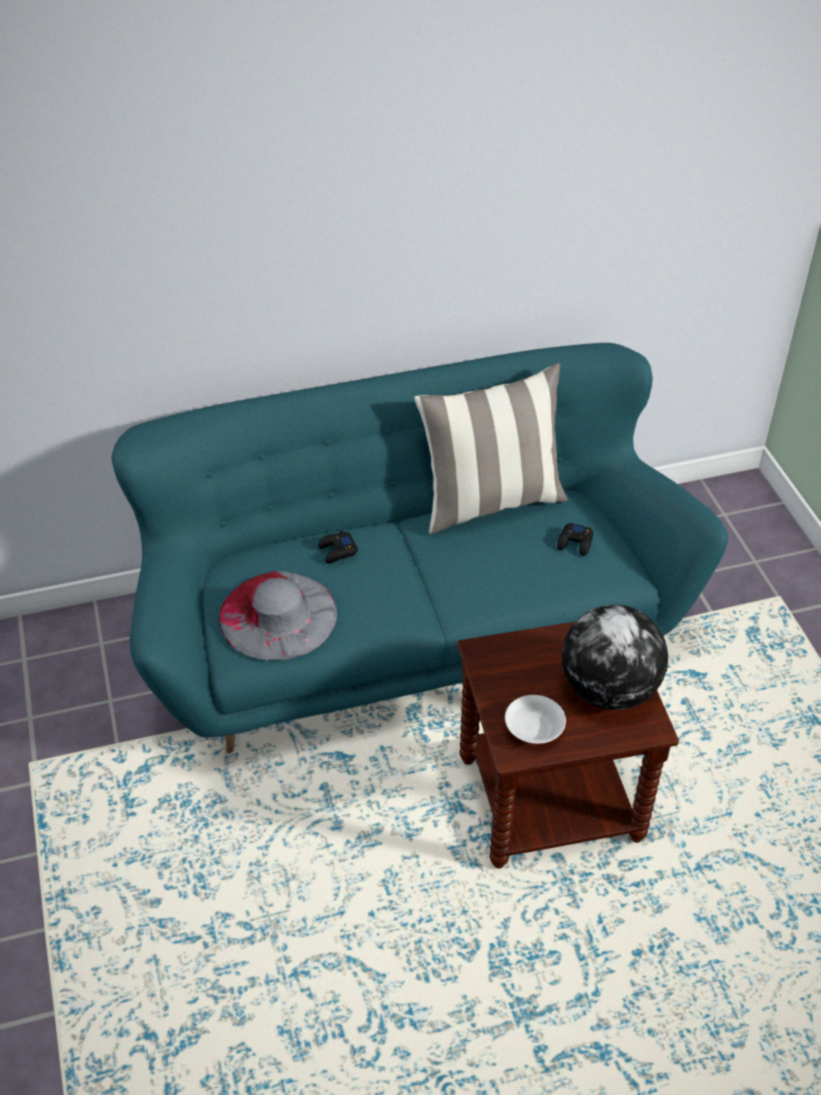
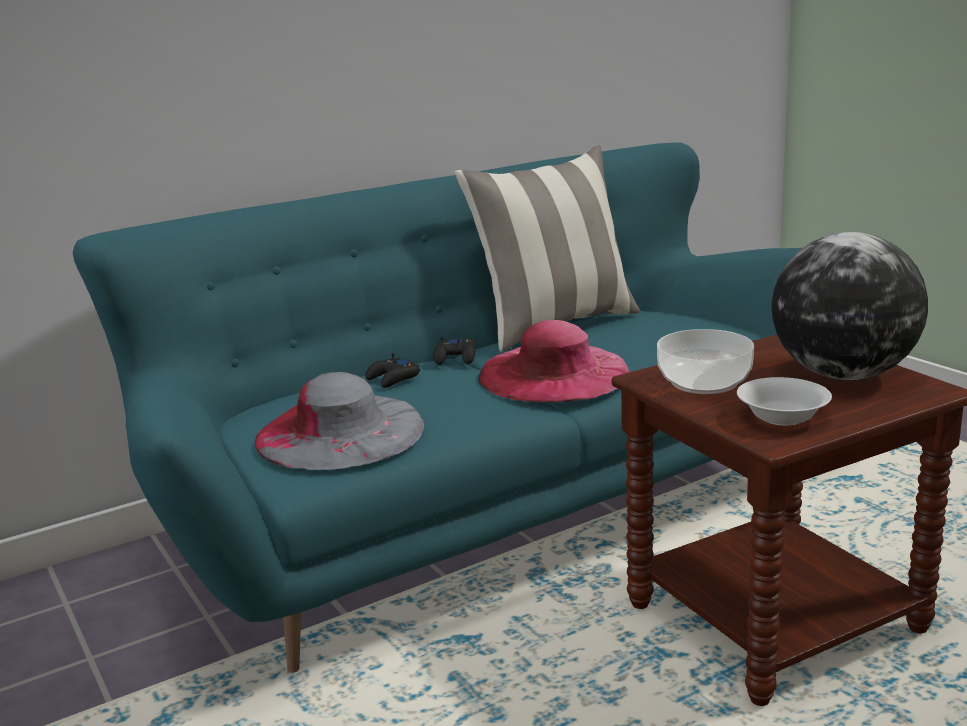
camera: 15 degrees left, 25 degrees down
(452, 581) = (554, 373): none -> pink hat
(512, 668) = (703, 382): none -> bowl
(575, 543) = (675, 330): black game controller -> black game controller (456, 358)

